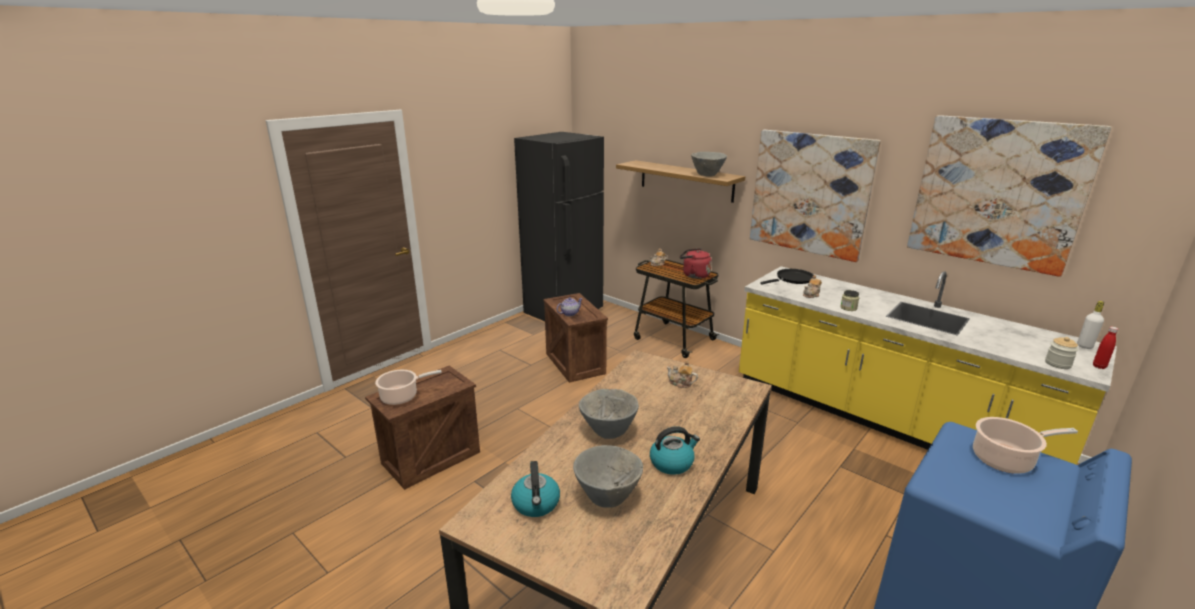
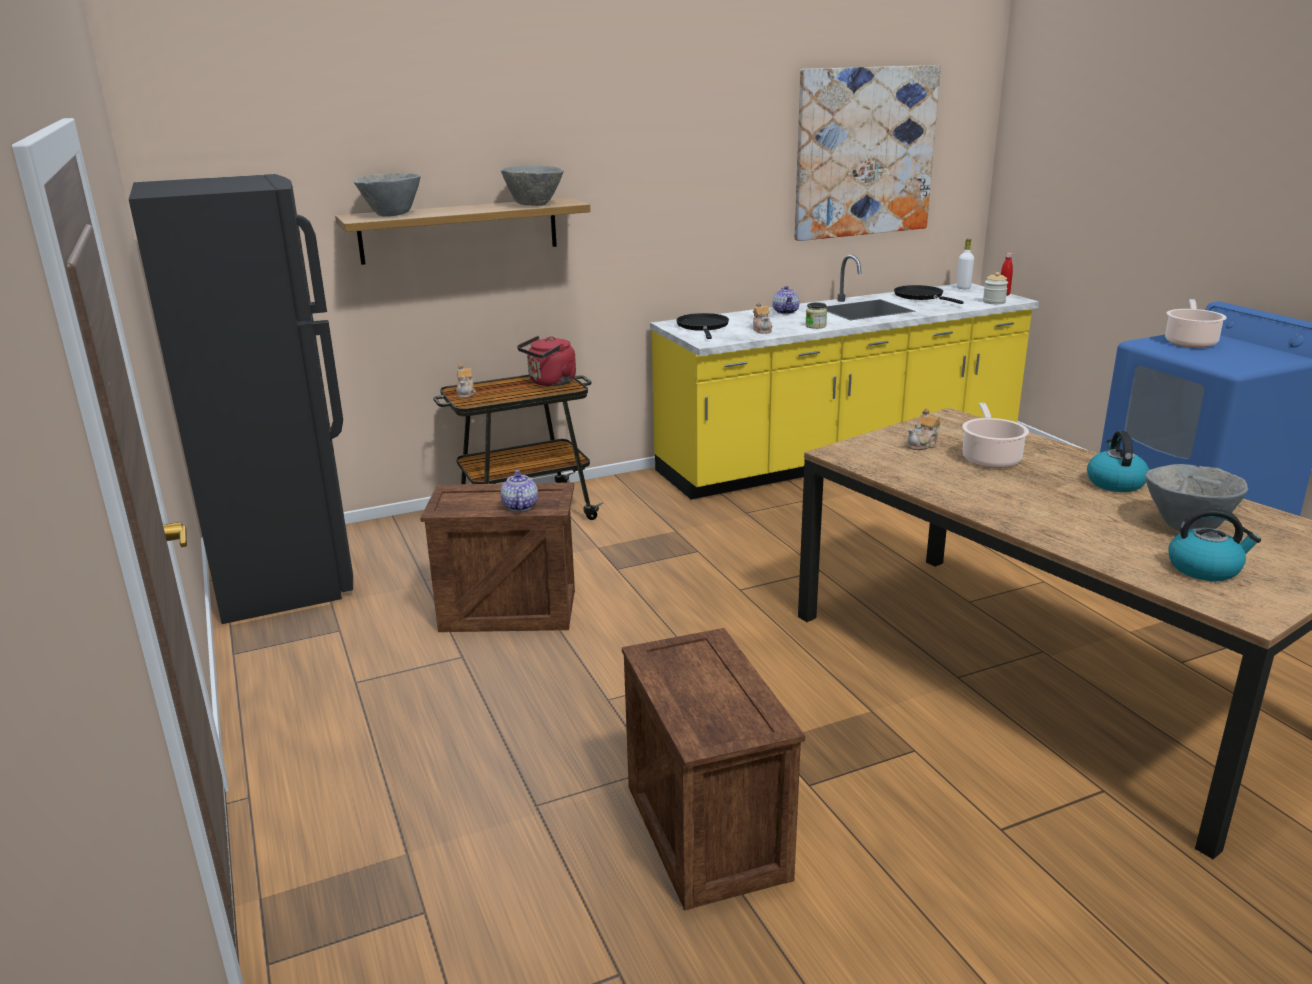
camera: 65 degrees left, 0 degrees up
(402, 396) = (720, 713): cooking pot -> cooking pot (990, 458)
(608, 431) = (1035, 503): grey bowl -> grey bowl (391, 215)
(810, 194) = (670, 202): picture -> none
(870, 294) = (785, 312): none -> teapot
(1011, 332) = (921, 296): none -> black frying pan

